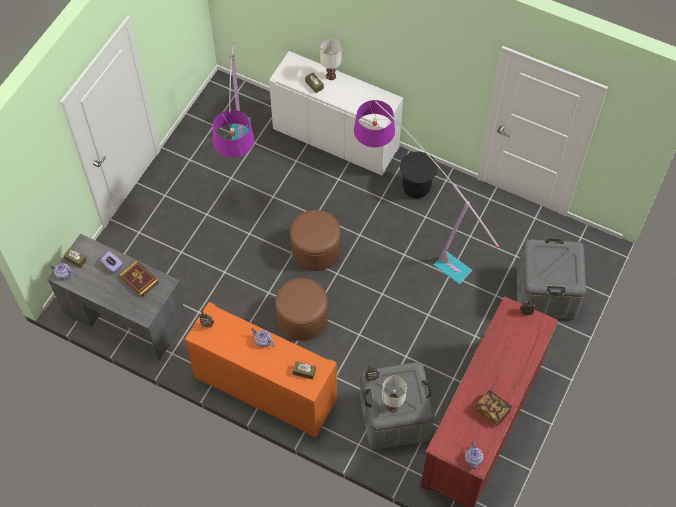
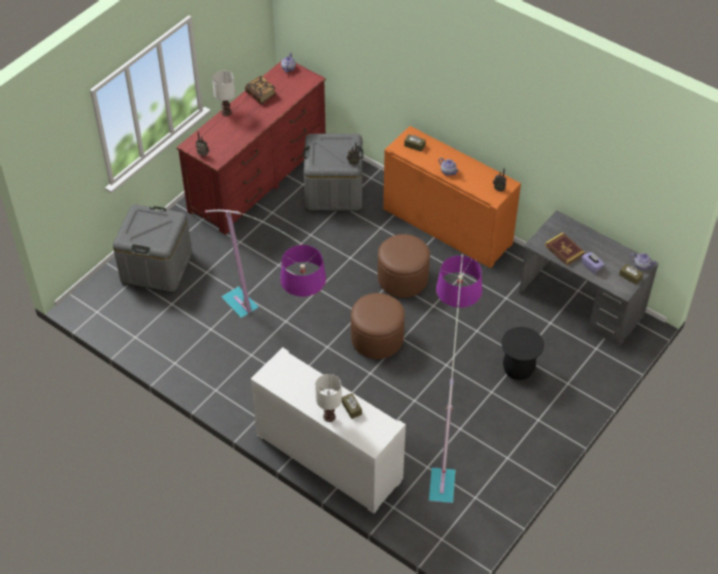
camera: 170 degrees left, 10 degrees down
(392, 407) = (340, 143): white table lamp -> white table lamp (226, 112)
(416, 188) = (251, 386): black stool -> black stool (518, 369)

